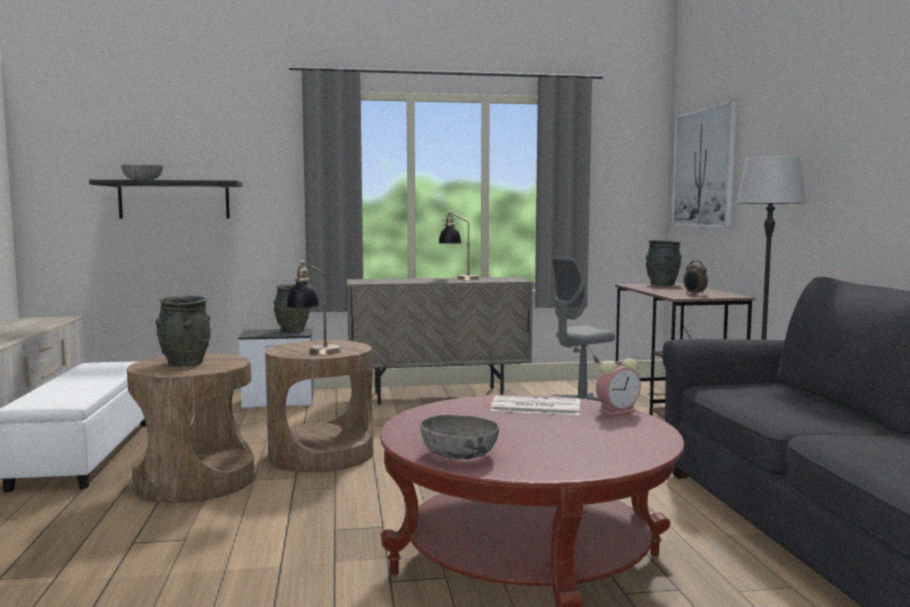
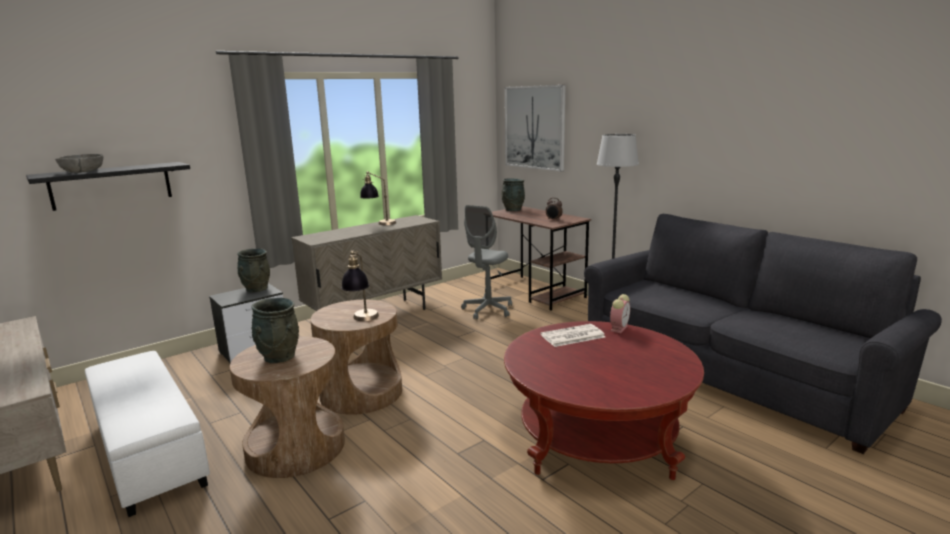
camera: 30 degrees left, 10 degrees up
(459, 455) = (603, 392): grey bowl -> none

